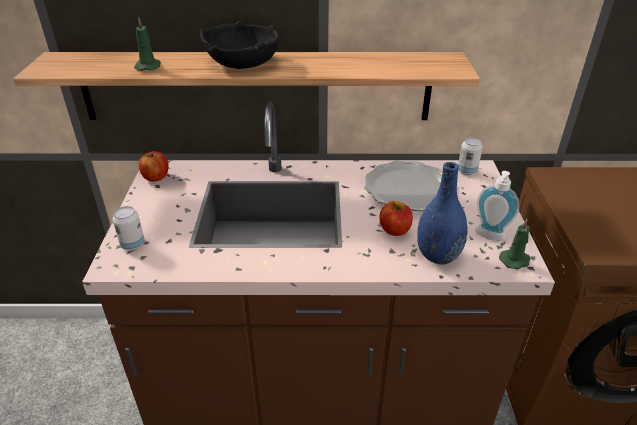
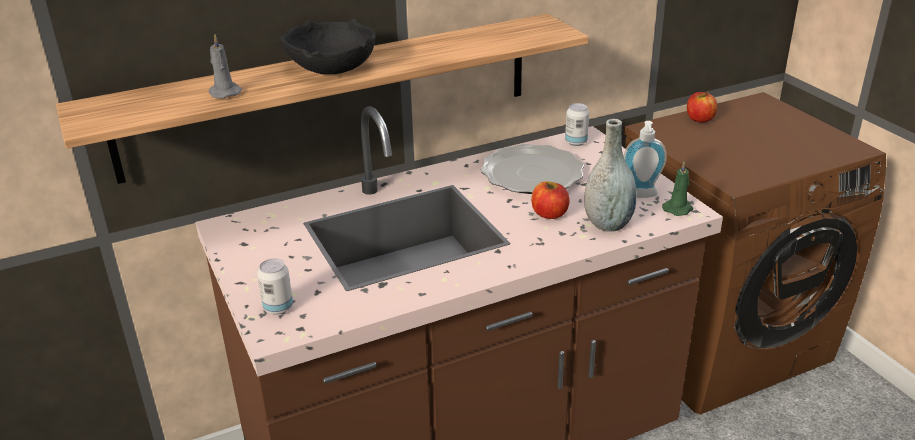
camera: 25 degrees left, 5 degrees down
(148, 66) = (224, 92): green candle -> grey candle
(156, 177) = (232, 235): apple -> apple (699, 119)
(437, 255) = (608, 224): blue vase -> grey vase

